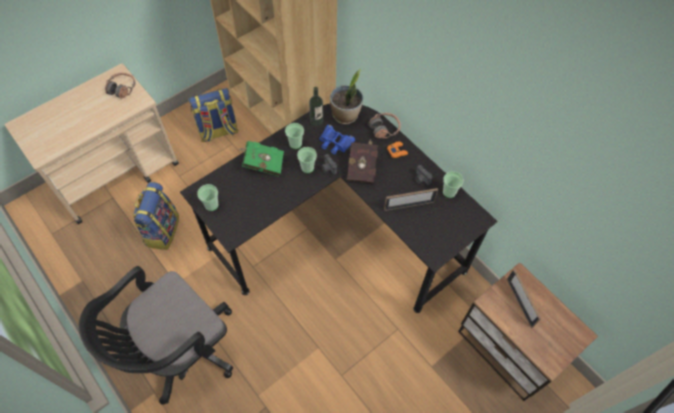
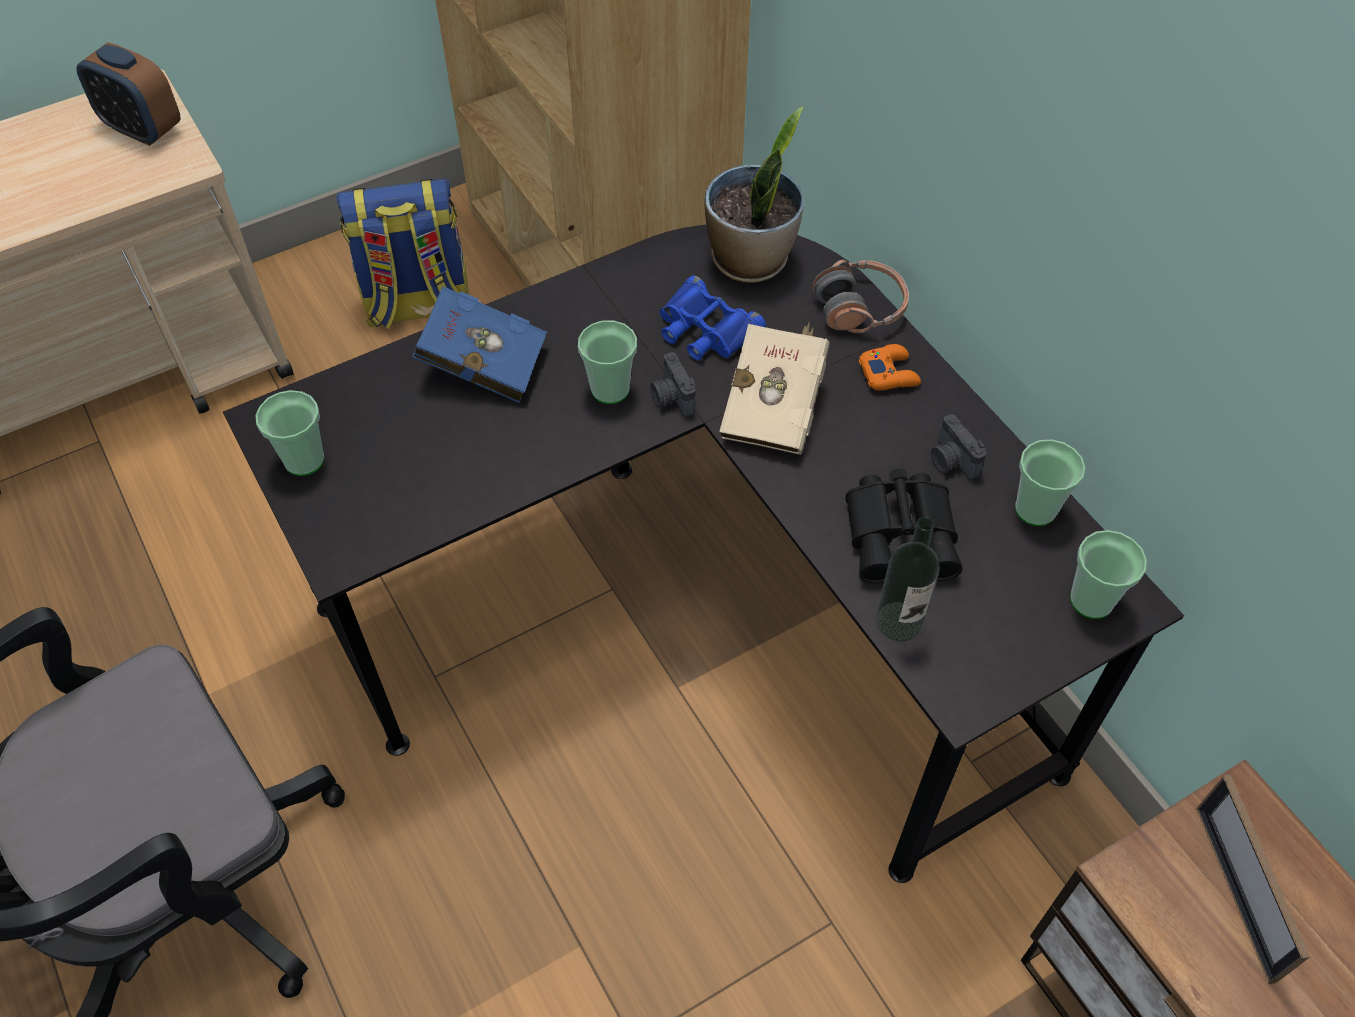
camera: 10 degrees right, 5 degrees down
(122, 88) = (143, 129): headphones -> alarm clock
(162, 230) = (205, 544): backpack -> none
(262, 164) = (479, 364): green book -> blue book
(295, 144) = (588, 320): cup -> cup (1091, 600)
(316, 120) = (662, 265): bottle -> bottle (899, 621)
(362, 167) = (776, 407): red book -> beige book
(409, 205) = (903, 533): picture frame -> black binoculars

